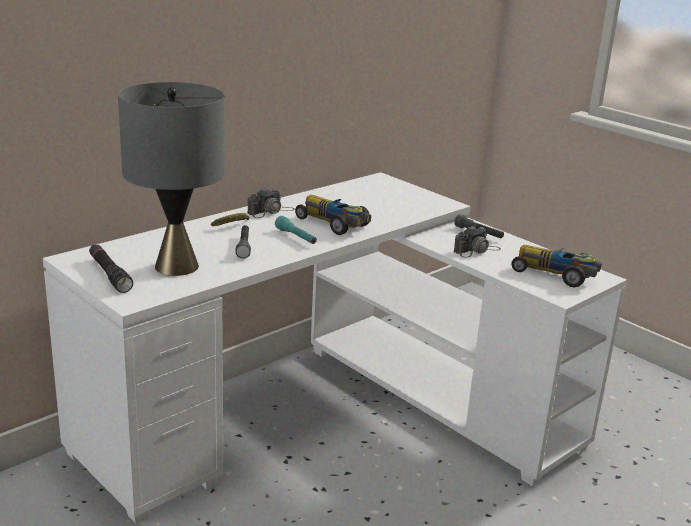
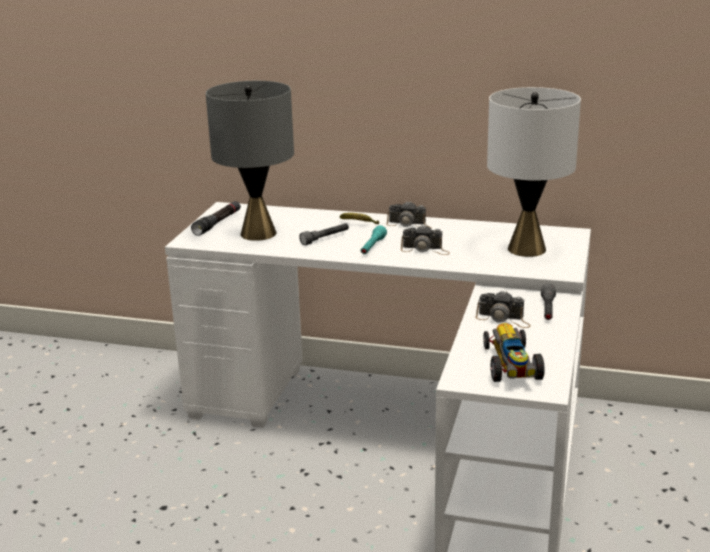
camera: 60 degrees right, 0 degrees up
(334, 224) = (425, 249): toy car -> camera
(388, 198) = (527, 249): none -> white table lamp

